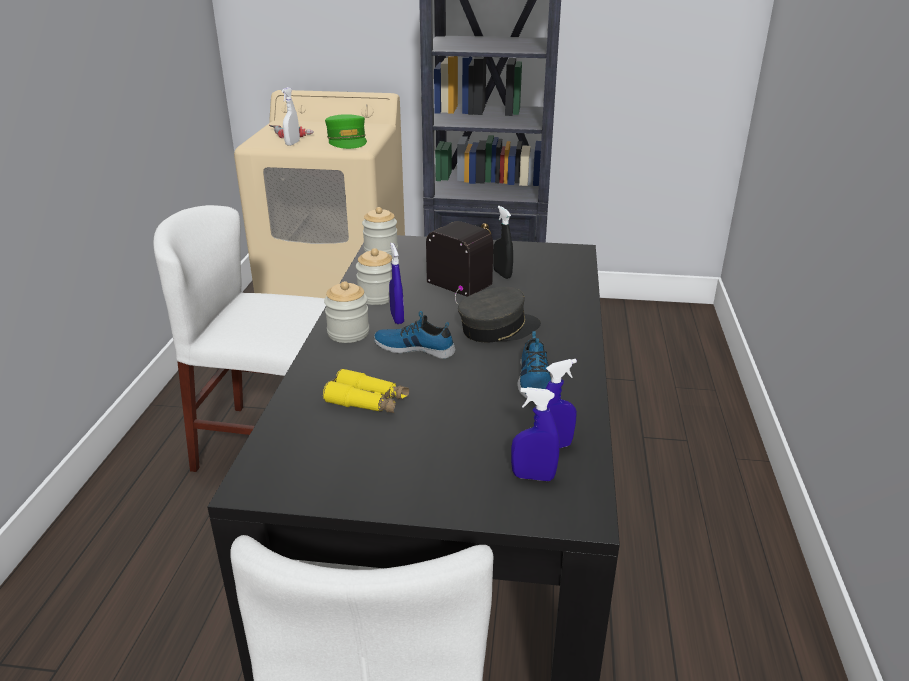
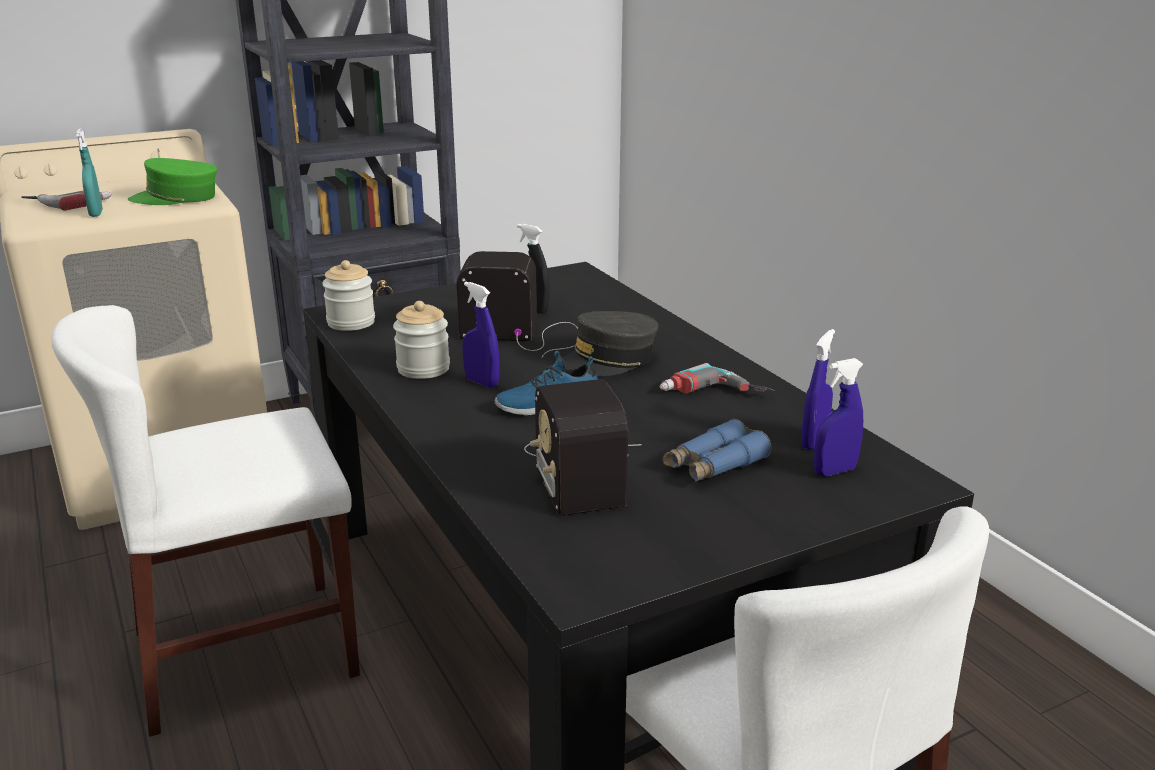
camera: 35 degrees left, 5 degrees down
(292, 143) = (96, 213): white spray bottle -> turquoise spray bottle
(347, 141) = (176, 198): green cap -> green cap turned 135 degrees clockwise
(348, 333) = (448, 413): jar -> none
(367, 401) = (578, 468): yellow binoculars -> radio
(455, 435) = (714, 465): none -> blue binoculars
(498, 329) = (607, 361): grey cap -> grey cap turned 150 degrees counterclockwise
(534, 382) = (714, 395): shoe -> power drill

